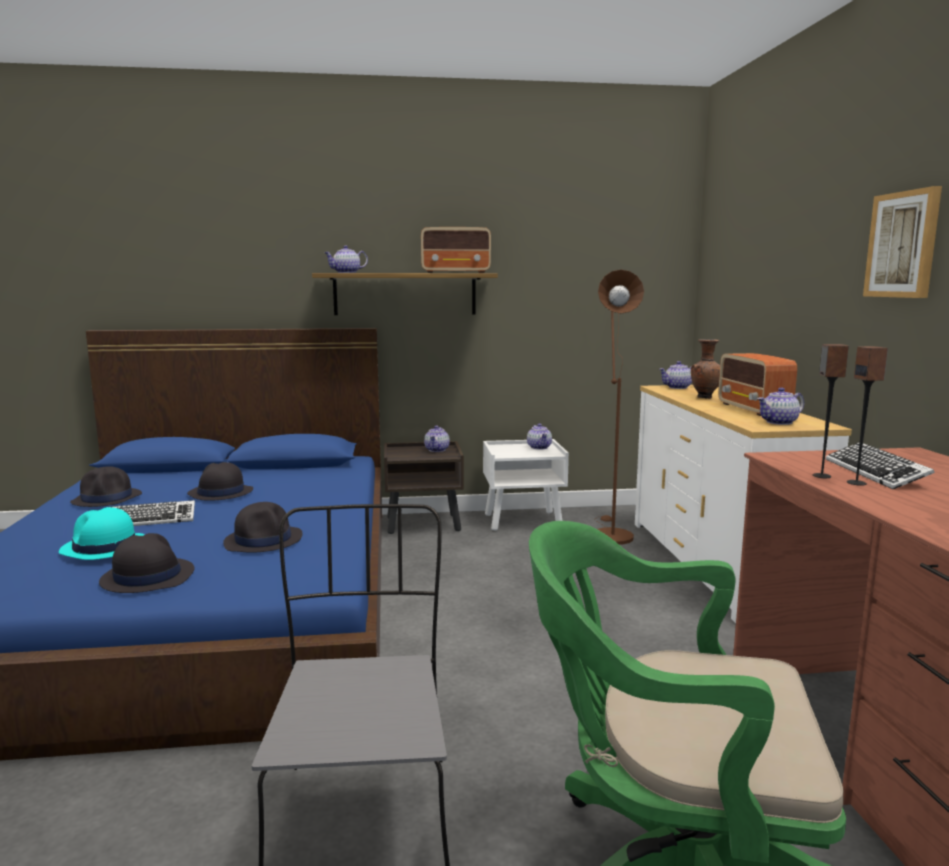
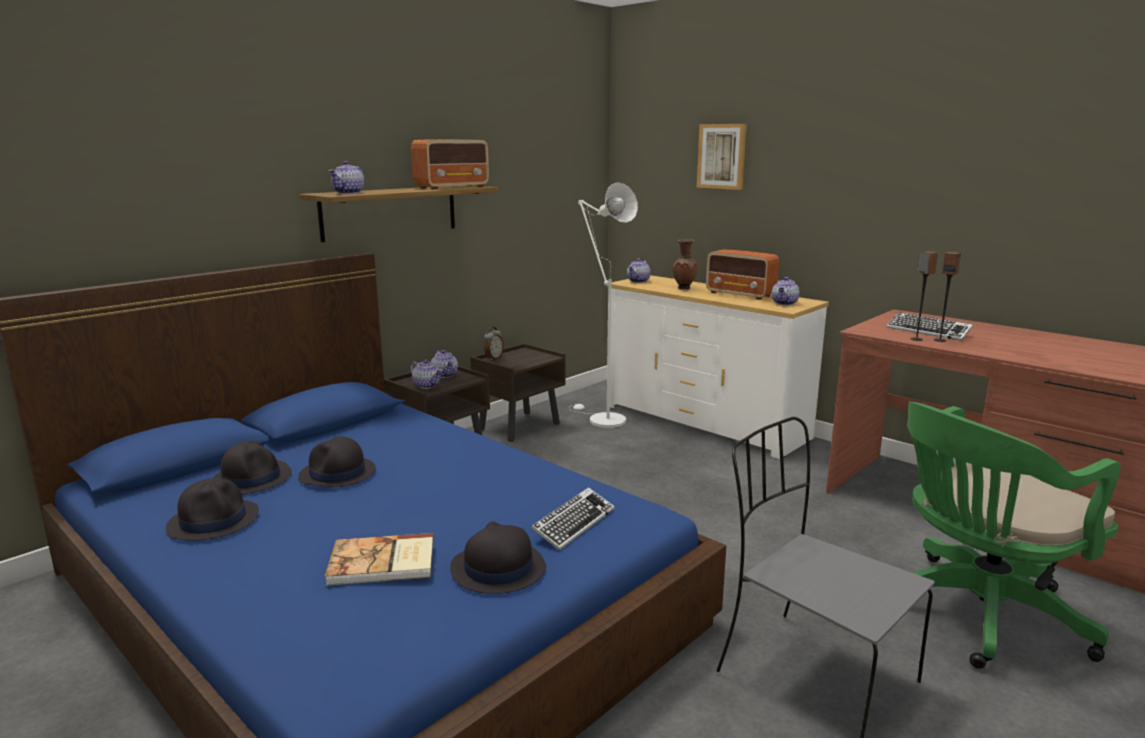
camera: 40 degrees left, 5 degrees up
(104, 547) = (383, 563): turquoise hat -> book
(150, 520) = (344, 523): keyboard -> keyboard (573, 524)
(264, 540) = (508, 501): black hat -> black hat (252, 478)
(504, 446) = (493, 358): none -> alarm clock
(523, 520) = (519, 426): white nightstand -> brown nightstand
(539, 447) = (525, 353): teapot -> teapot (427, 385)
(609, 534) = (601, 419): brown floor lamp -> white floor lamp
(903, 245) = (866, 171): picture -> picture (722, 156)

